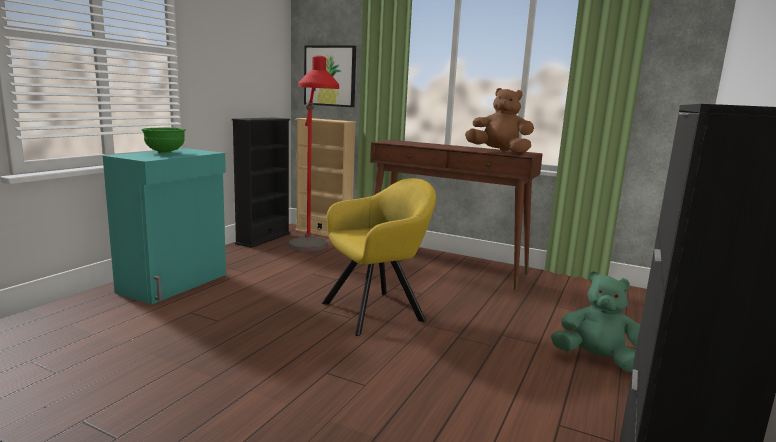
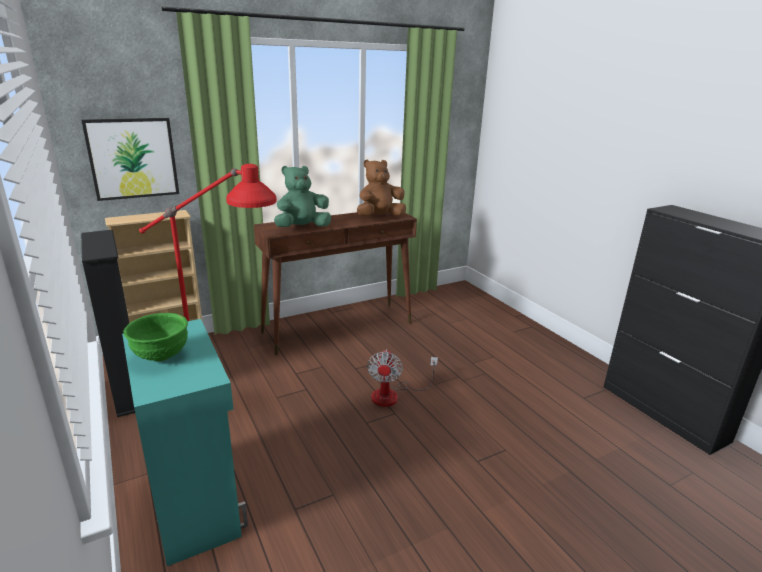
camera: 55 degrees left, 10 degrees up
(378, 311) = (393, 395): yellow armchair -> fan
(597, 359) = (524, 349): green plush toy -> green plush toy (302, 228)

